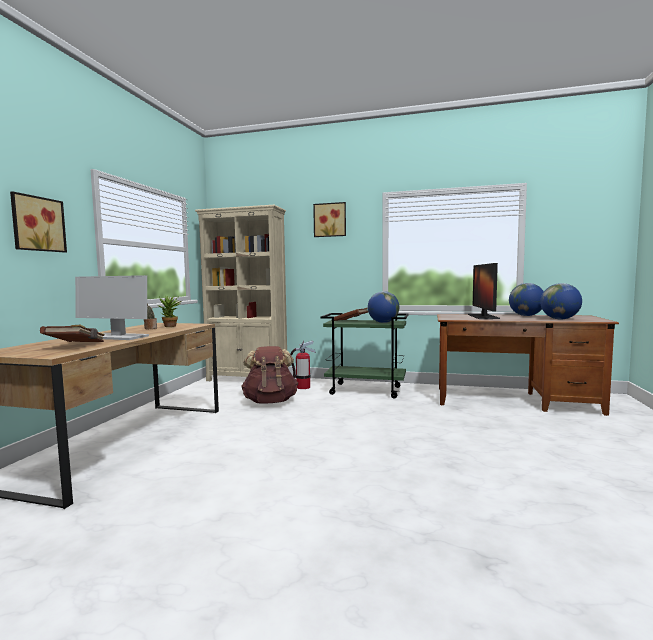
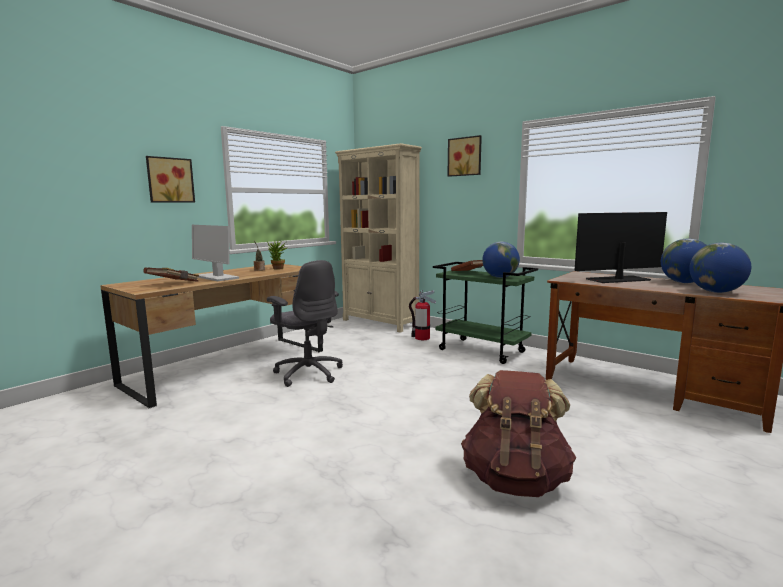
camera: 25 degrees right, 5 degrees up
(228, 434) = (308, 373): none -> grey office chair
(270, 402) = (375, 348): brown backpack -> brown backpack (515, 479)
(483, 316) = (618, 279): monitor -> monitor turned 45 degrees clockwise

